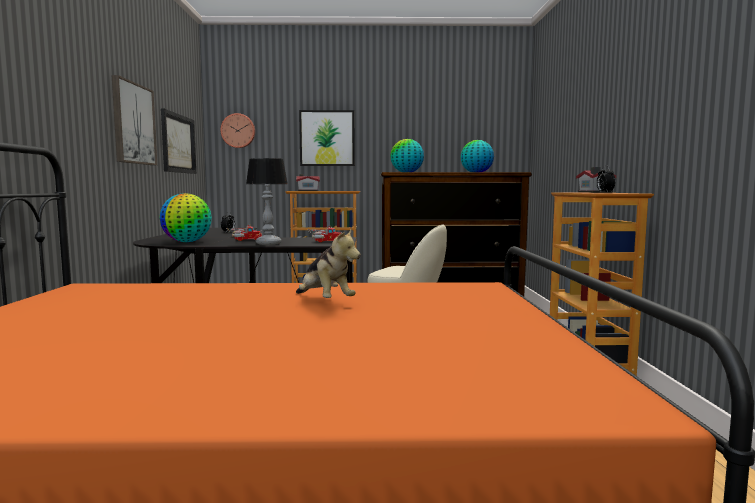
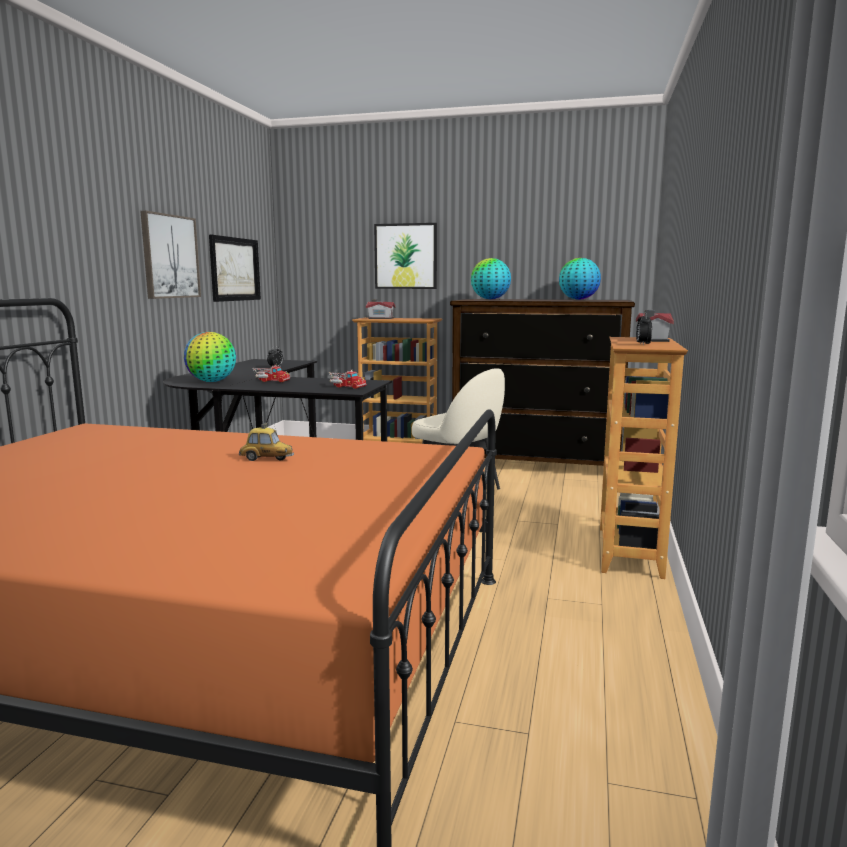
camera: 15 degrees right, 5 degrees up
(238, 131) = (310, 249): wall clock -> none
(269, 244) = (284, 387): table lamp -> none
(325, 301) = (266, 459): plush toy -> toy car

